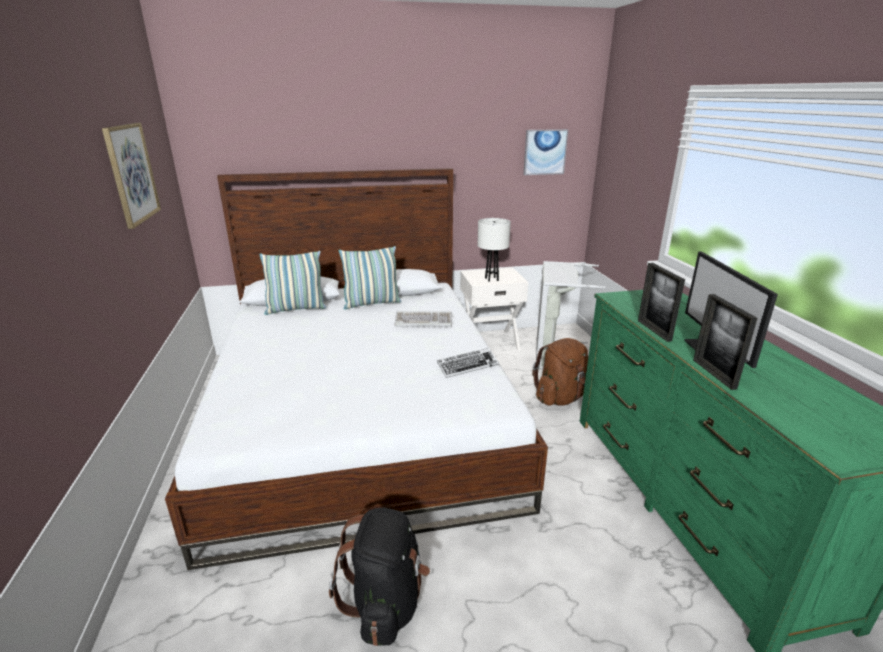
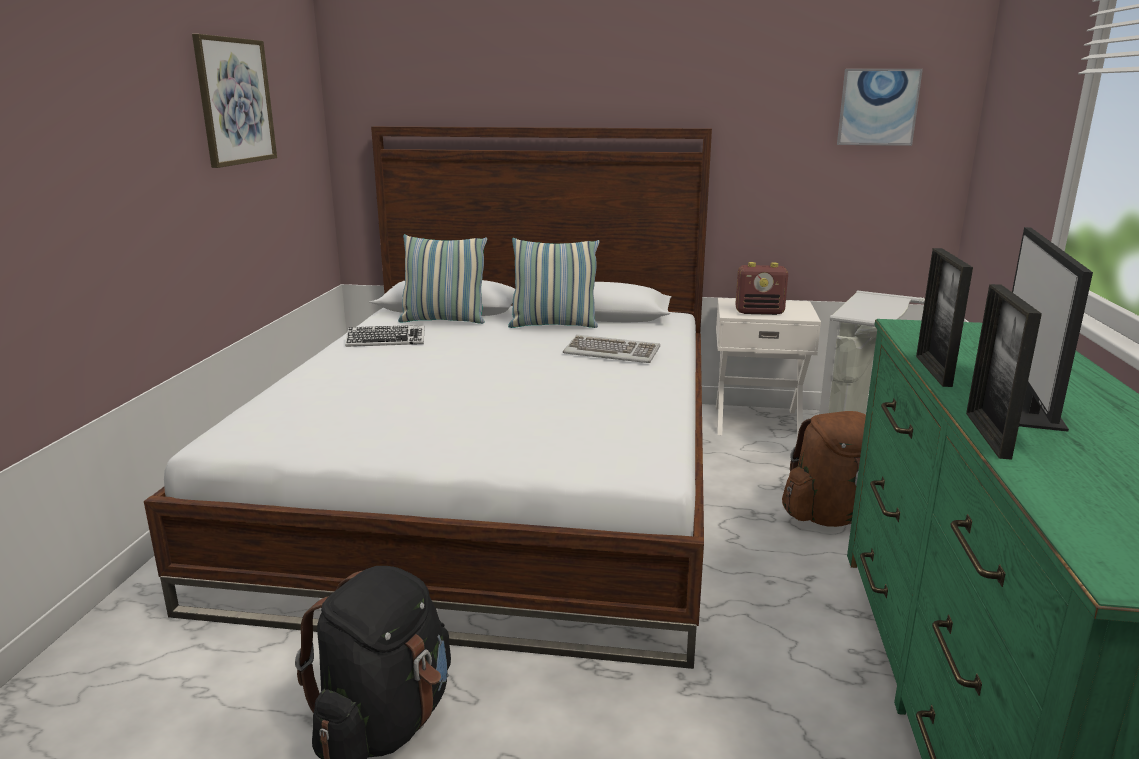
camera: 20 degrees right, 5 degrees down
(467, 366) = (633, 413): keyboard -> keyboard (386, 341)
(491, 279) = (760, 312): white table lamp -> radio

